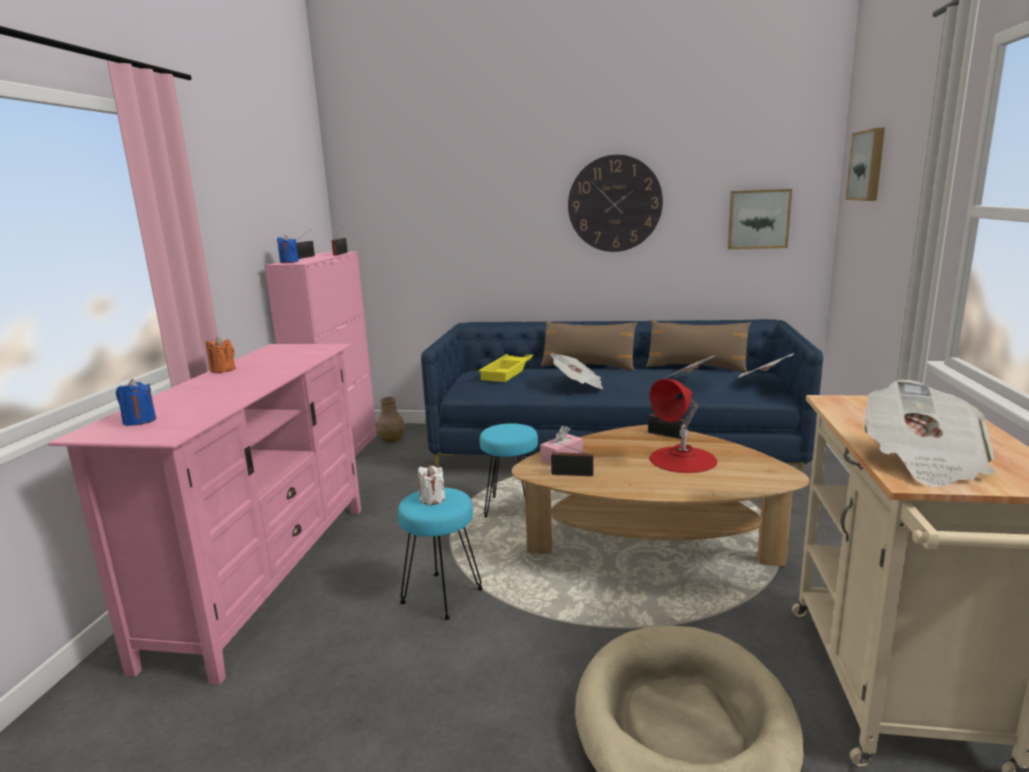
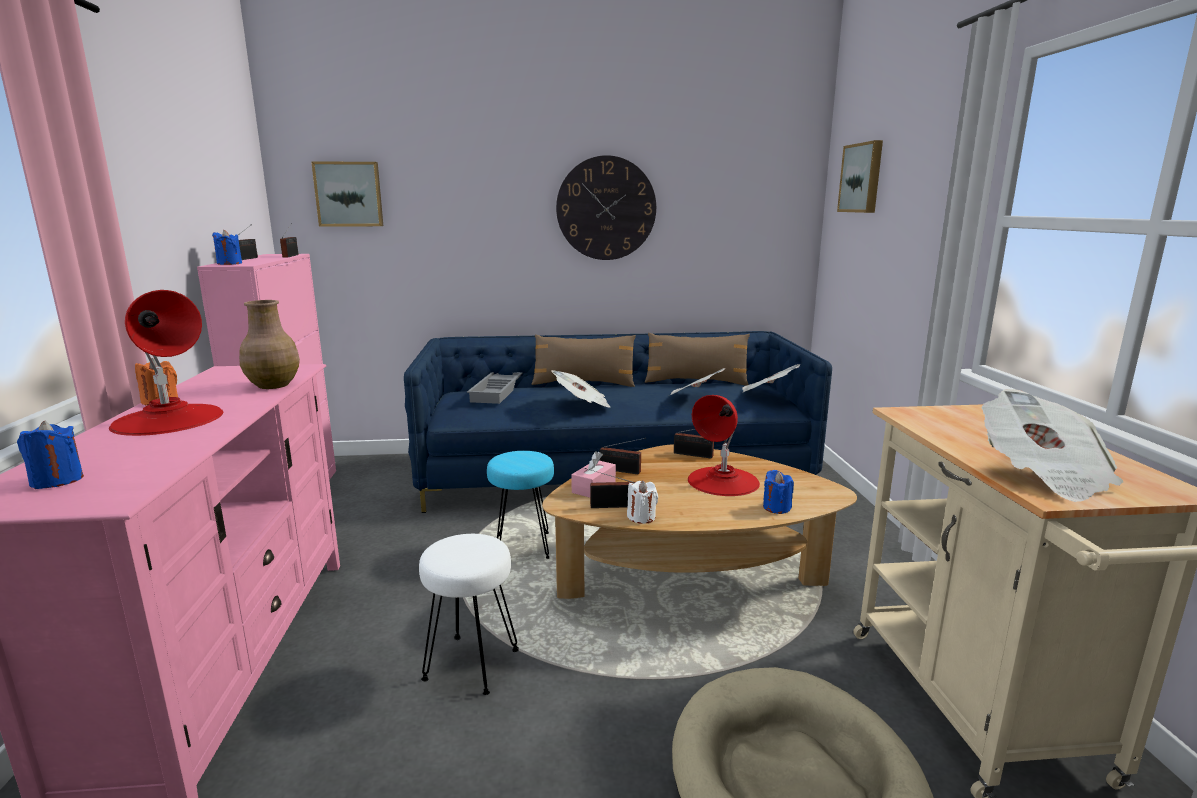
camera: 15 degrees left, 0 degrees up
(223, 382) = (168, 419): none -> red table lamp
(392, 440) = (356, 476): brown vase -> brown vase (274, 385)
(432, 499) = (461, 550): white candle -> white candle (641, 517)
(442, 595) = (472, 663): turquoise stool -> white stool
(508, 372) = (497, 392): yellow tray -> grey tray
(593, 445) = (622, 471): none -> radio
(722, 486) = (776, 508): none -> blue candle
(758, 219) = (749, 229): picture -> picture (349, 194)

